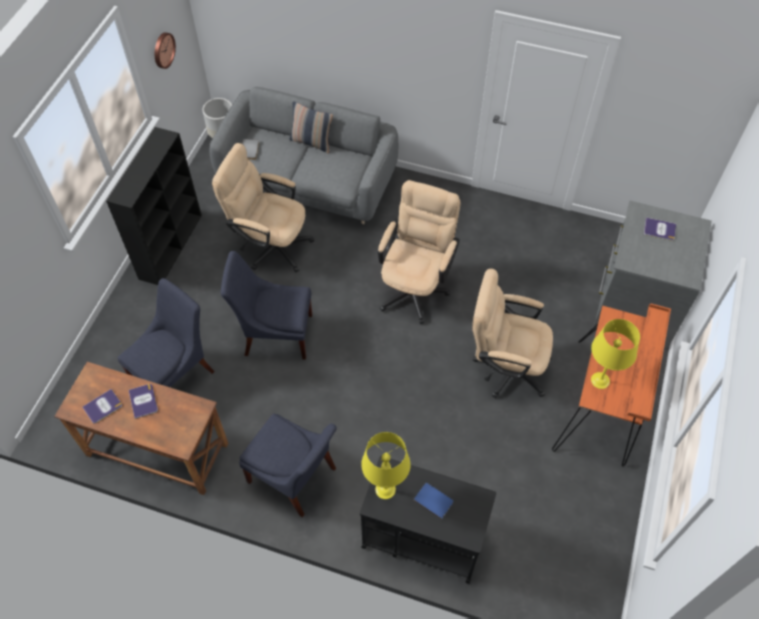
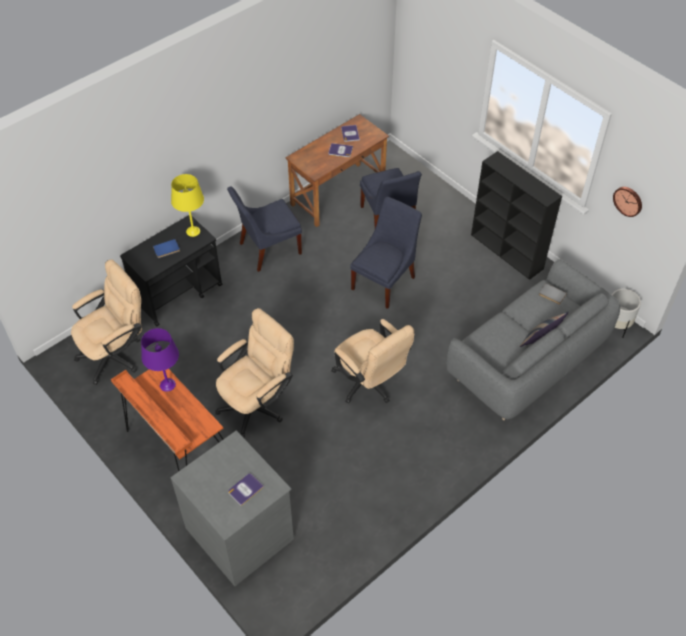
camera: 120 degrees right, 5 degrees down
(270, 245) = (471, 310): beige office chair -> beige office chair (116, 354)
(600, 380) = (168, 385): yellow table lamp -> purple table lamp

